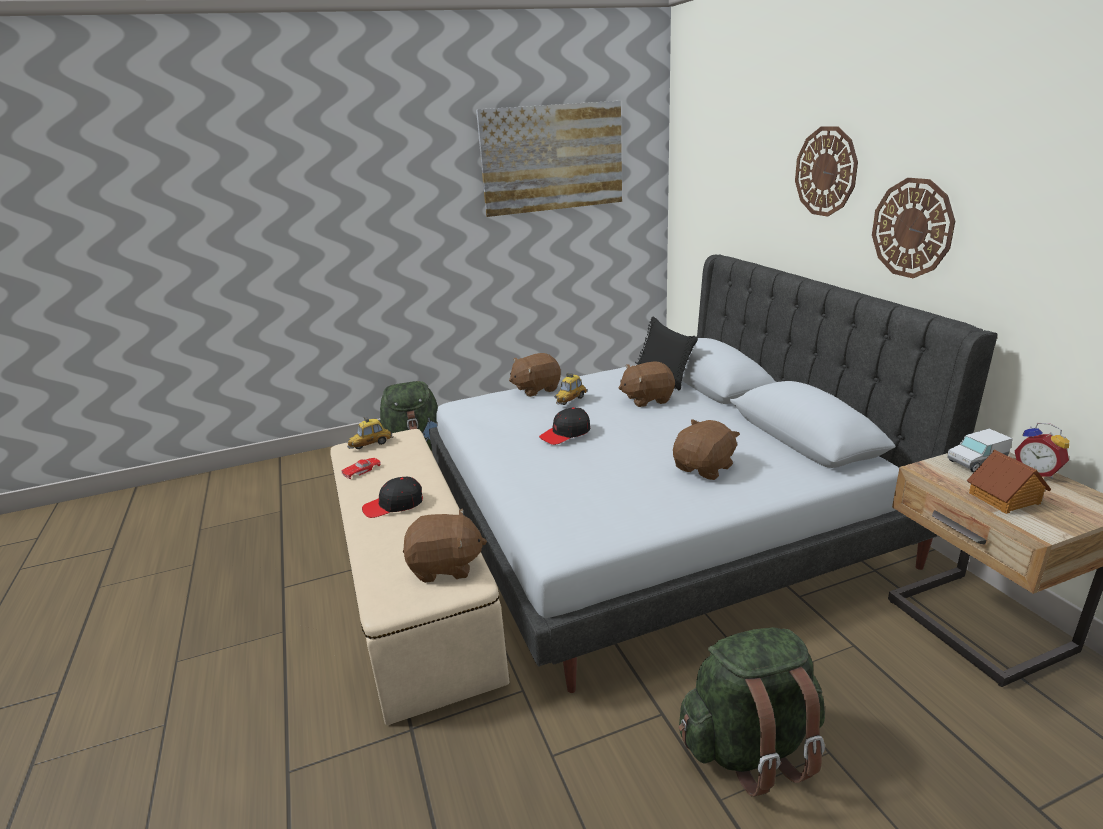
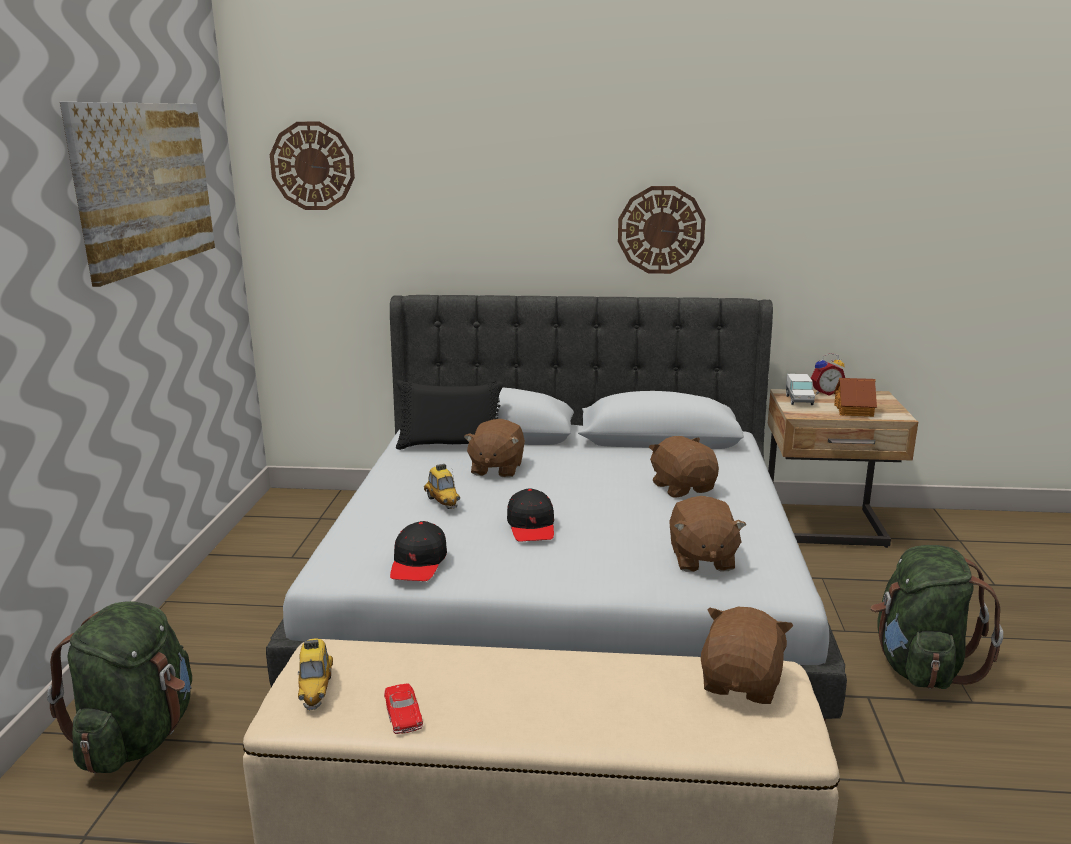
camera: 65 degrees left, 5 degrees down
(394, 505) = (551, 698): black cap -> black cap (418, 563)
(536, 389) = (367, 514): brown plush toy -> brown plush toy (701, 559)
(826, 171) = (545, 186): wall clock -> wall clock (312, 166)

